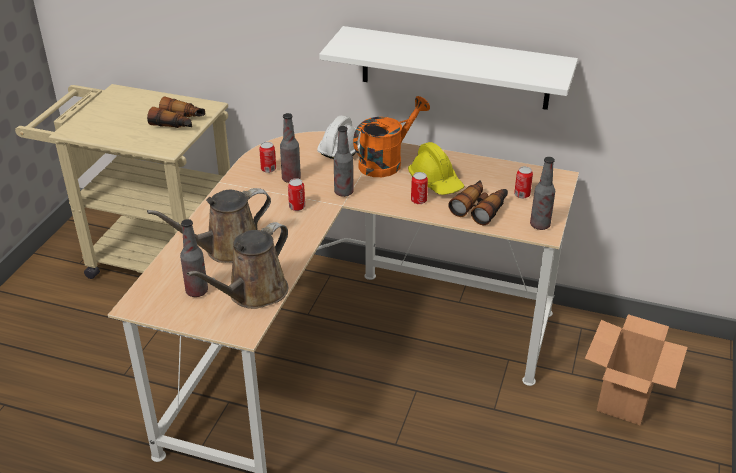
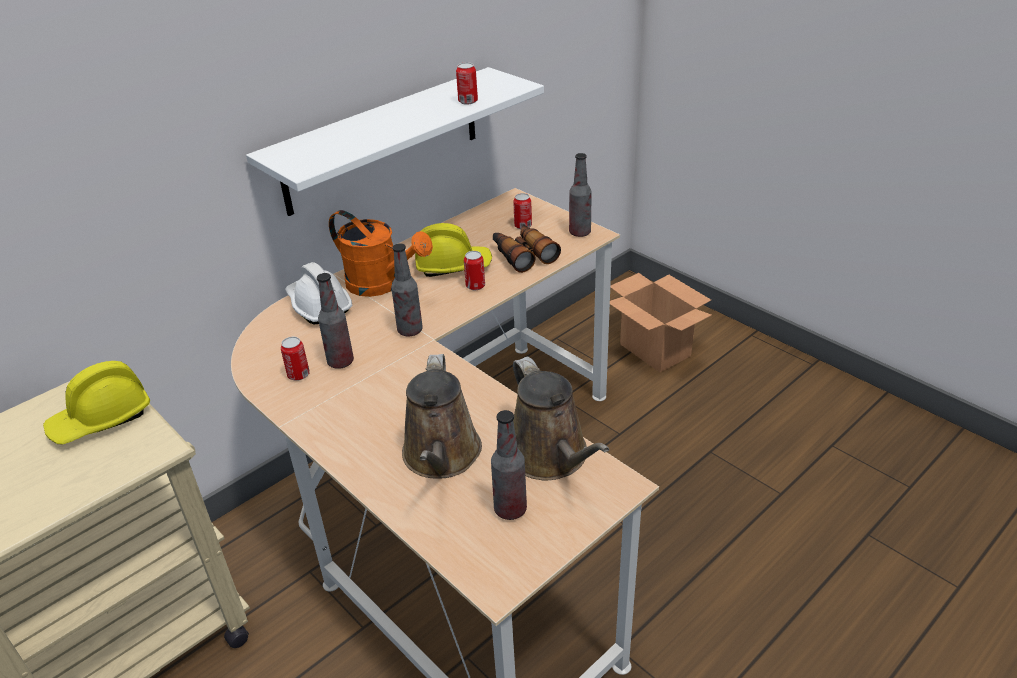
camera: 60 degrees left, 0 degrees up
(179, 122) = (102, 419): binoculars -> yellow hard hat
(297, 207) = (405, 374): can -> can (468, 101)
(386, 162) = (382, 284): orange watering can -> orange watering can turned 135 degrees clockwise

